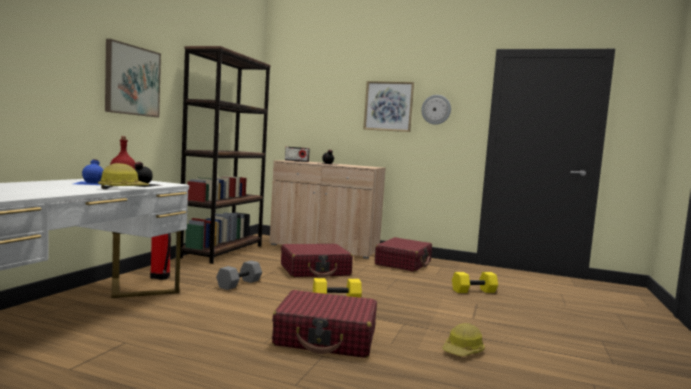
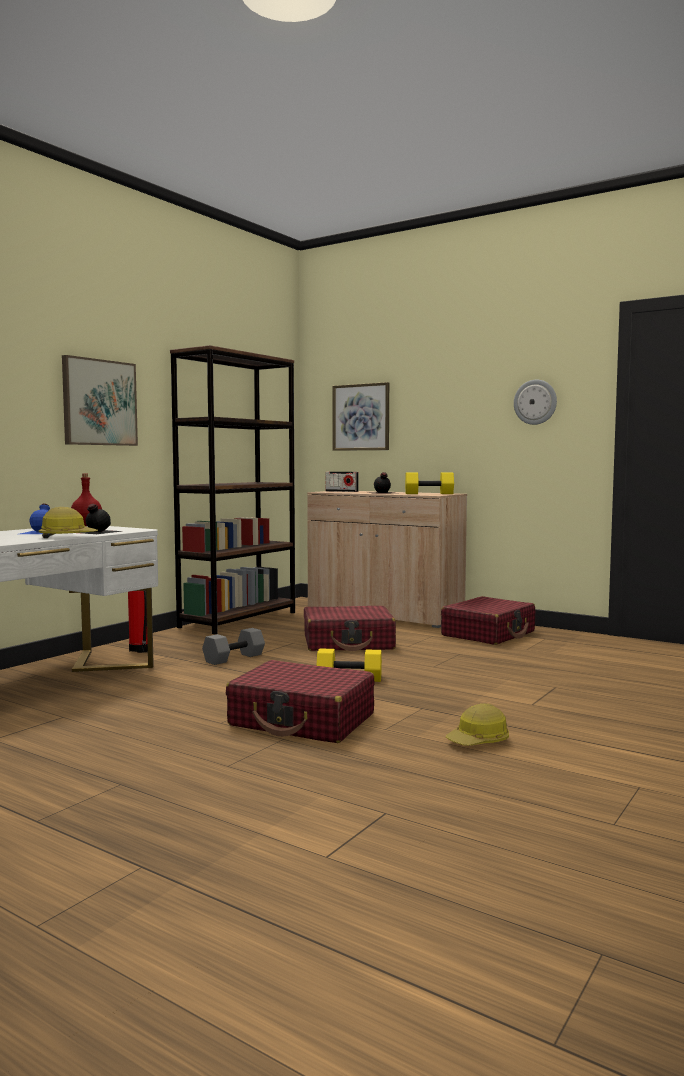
camera: 15 degrees right, 0 degrees up
(388, 106) = (467, 403): picture -> picture (361, 417)
(474, 291) = (567, 670): yellow dumbbell -> yellow dumbbell (429, 493)

